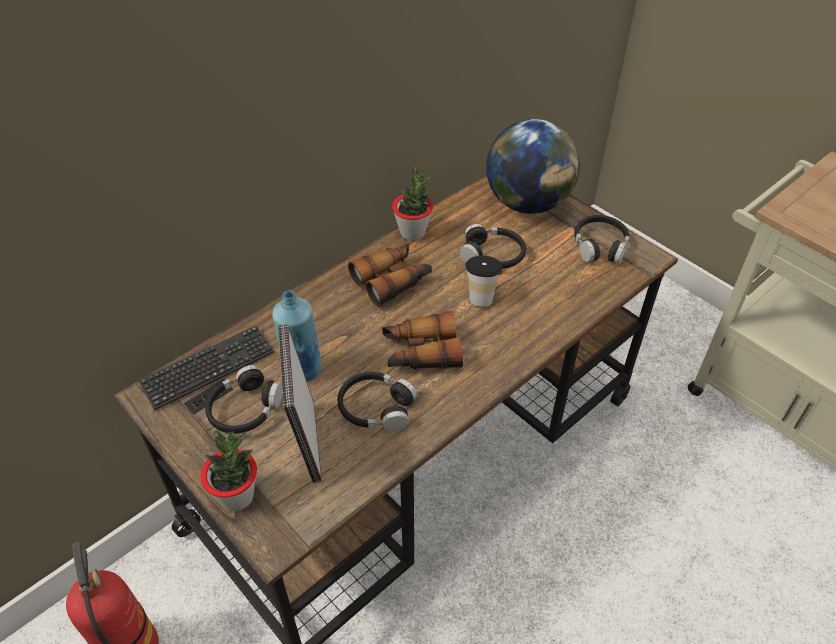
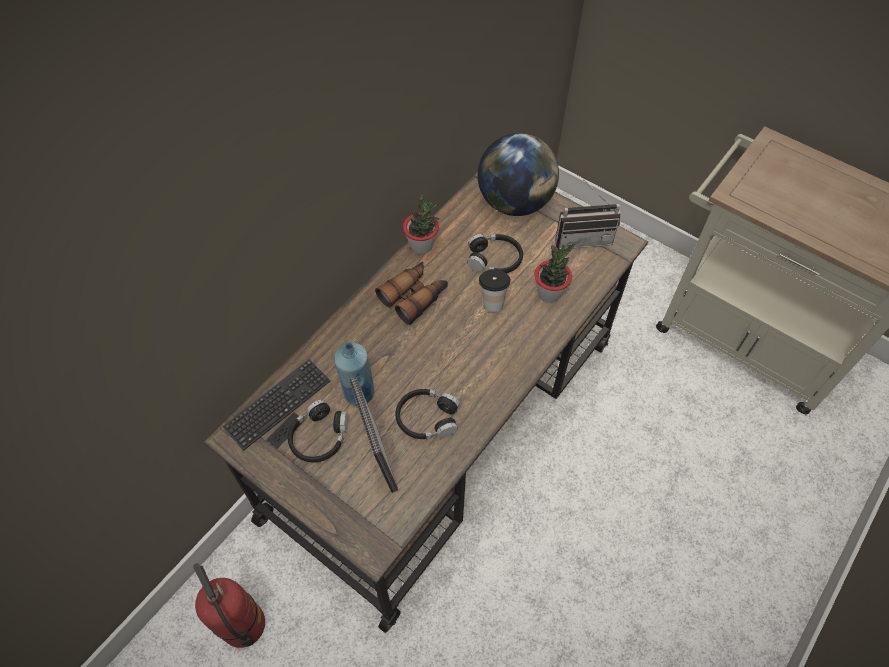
camera: 10 degrees left, 10 degrees up
(237, 496) = (333, 514): potted plant -> potted plant (549, 293)
(420, 352) = (453, 362): binoculars -> none
(600, 245) = (582, 237): black headphones -> radio

